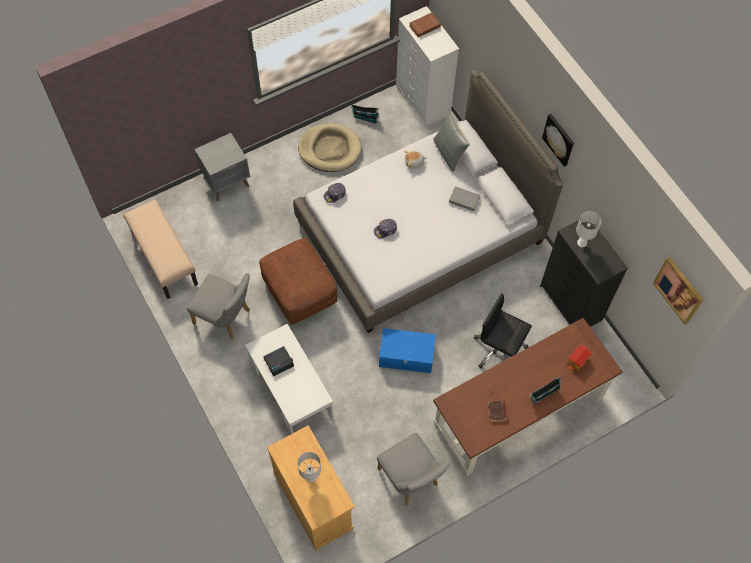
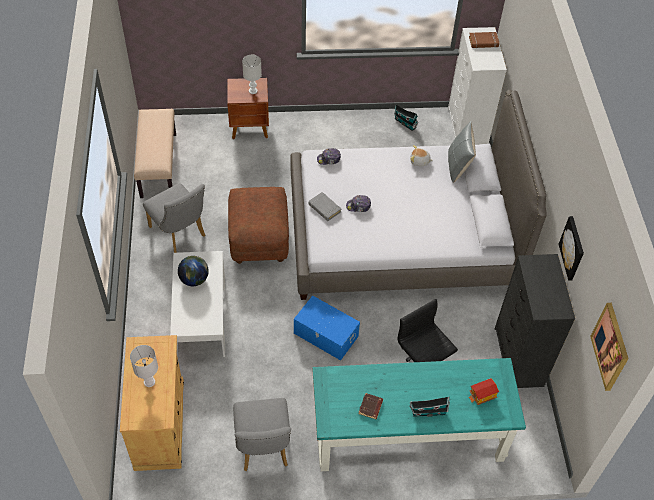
camera: 25 degrees right, 10 degrees down
(227, 182) = (250, 128): grey nightstand -> brown nightstand
(279, 362) = (194, 279): alarm clock -> globe
(330, 149) = (357, 136): beige dog bed -> none
(464, 200) = (449, 210): grey book -> grey book (324, 208)
(518, 412) = (407, 435): brown desk -> turquoise desk
(559, 139) = (556, 163): picture -> picture (573, 248)
(581, 243) = (537, 276): white table lamp -> white table lamp (252, 91)

